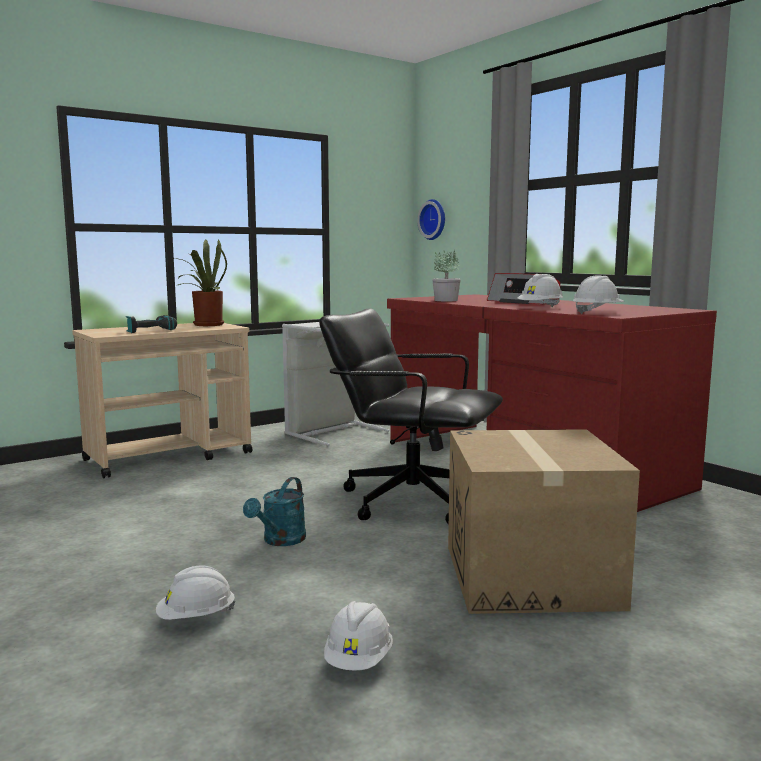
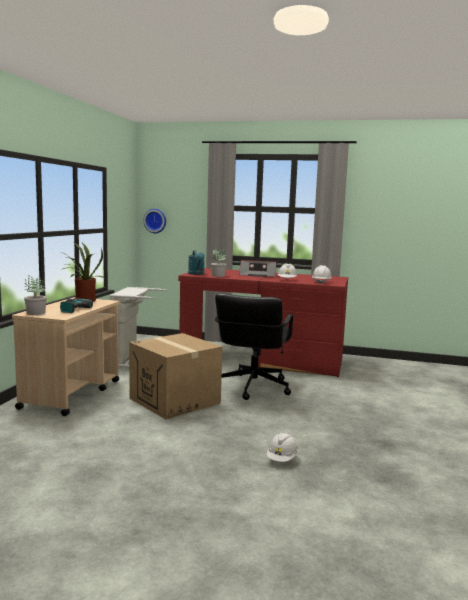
camera: 40 degrees left, 0 degrees up
(99, 330) = (35, 313): none -> potted plant
(280, 541) = (241, 420): turquoise watering can -> turquoise watering can (197, 274)
(359, 660) = (364, 451): white hard hat -> none
(410, 500) = (252, 387): black office chair -> black office chair turned 60 degrees counterclockwise
(531, 576) = (354, 405): cardboard box -> cardboard box (175, 401)

